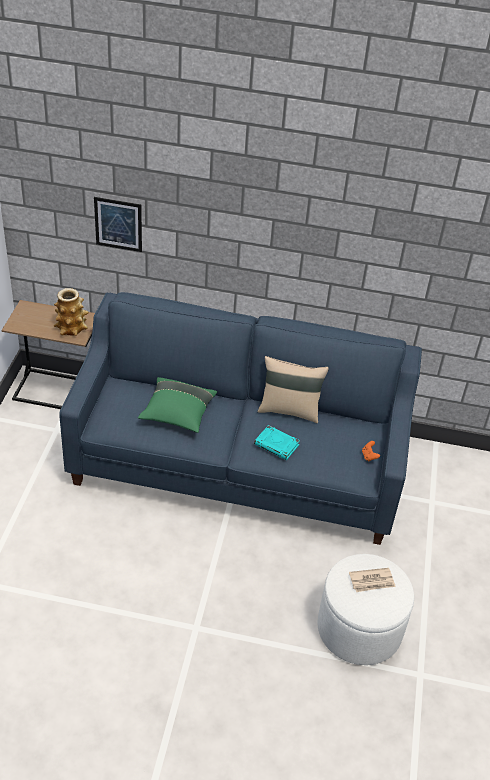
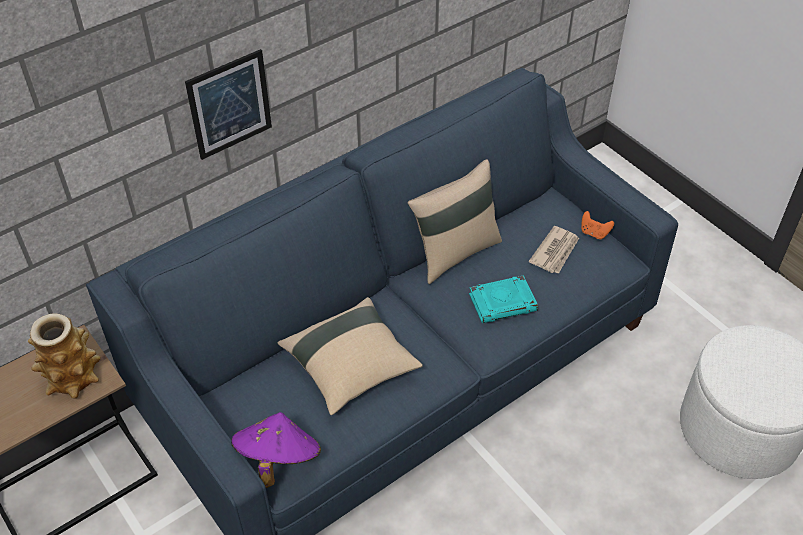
camera: 45 degrees left, 5 degrees up
(103, 420) = (278, 459): none -> purple hat
(118, 224) = (65, 160): picture -> picture (229, 104)
(177, 414) = (350, 367): green pillow -> beige pillow
(372, 581) = (758, 363): newspaper -> newspaper (555, 252)

